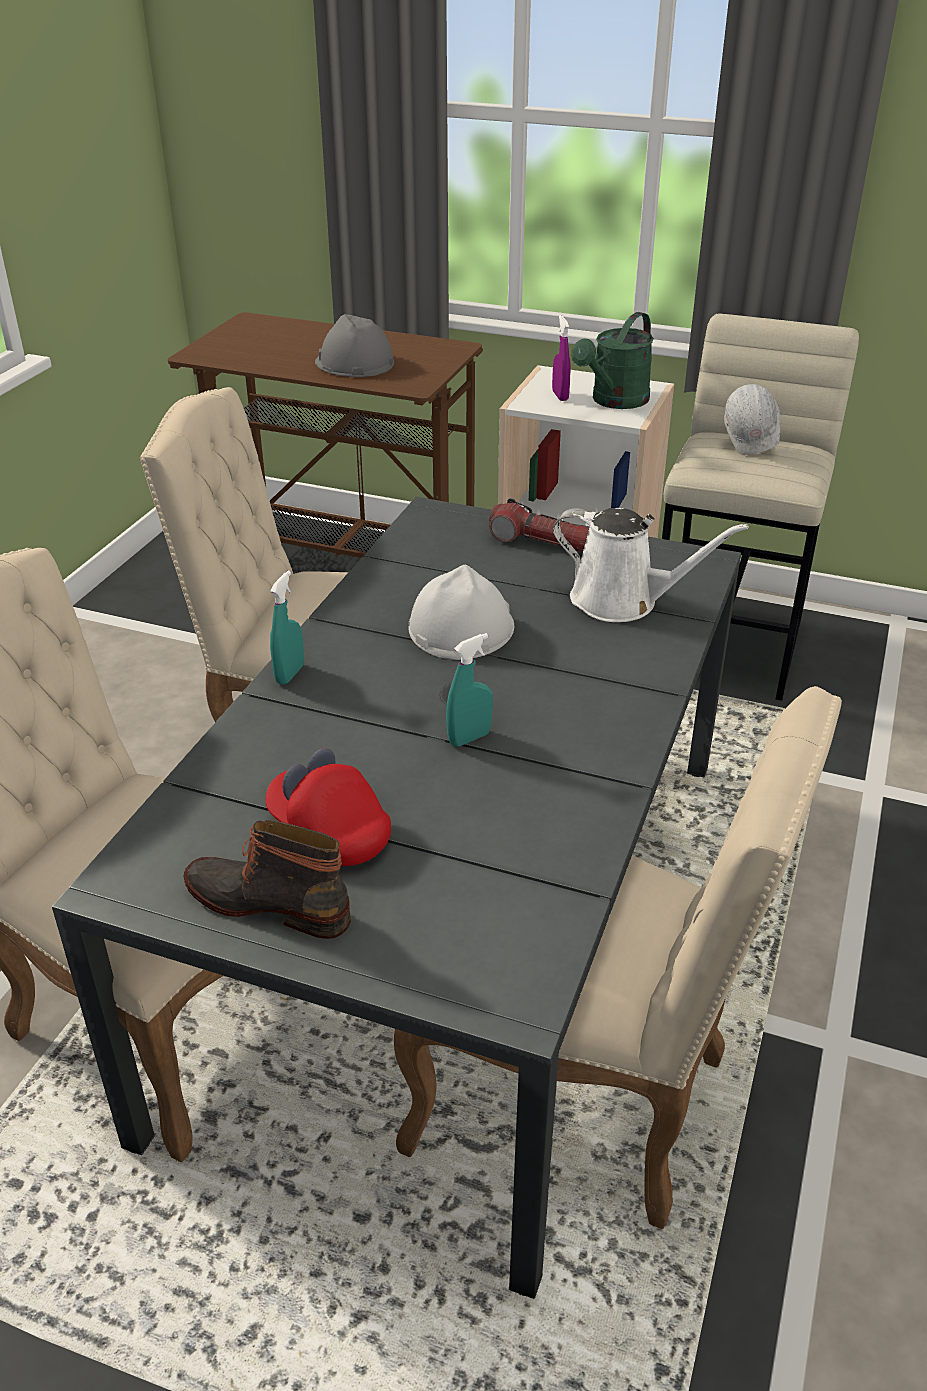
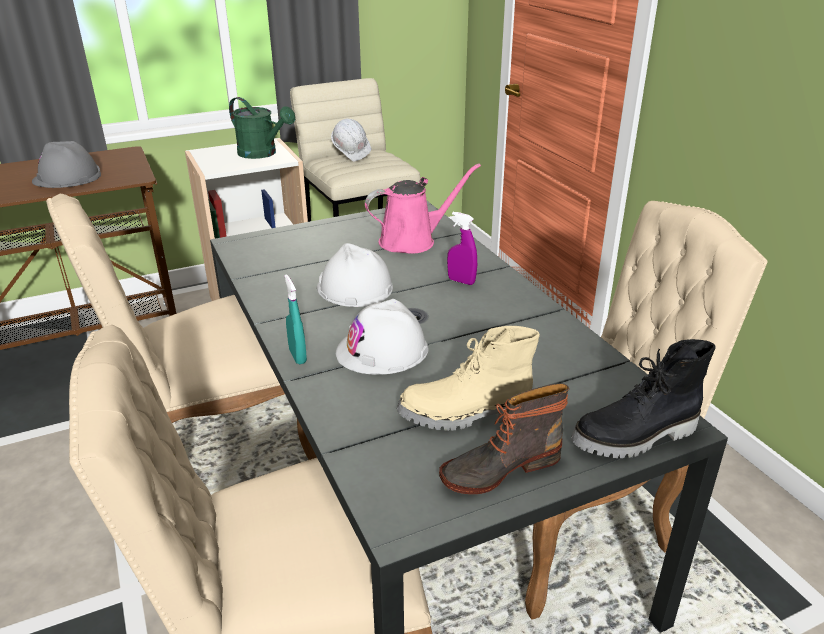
camera: 45 degrees left, 5 degrees down
(329, 831) = (465, 415): red cap -> beige boot
(370, 715) = (382, 350): none -> white hard hat
(447, 978) = (636, 438): none -> black boot
(469, 738) = (451, 333): turquoise spray bottle -> none
(541, 542) = (325, 232): flashlight -> none
(560, 396) = (226, 160): purple spray bottle -> purple spray bottle (461, 281)
(614, 402) = (262, 154): green watering can -> green watering can turned 45 degrees counterclockwise
(622, 601) = (412, 241): white watering can -> pink watering can

